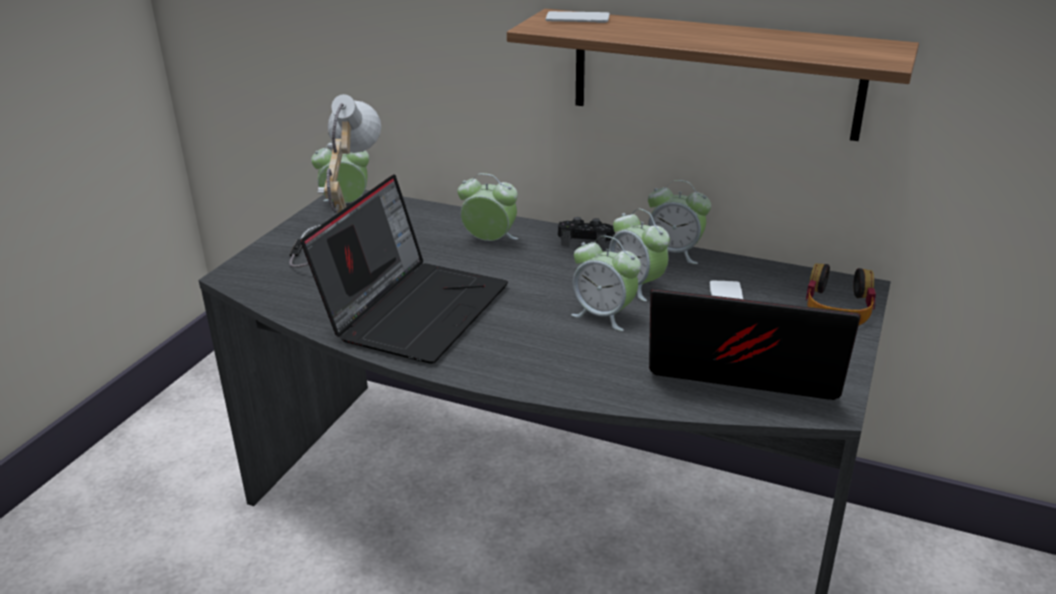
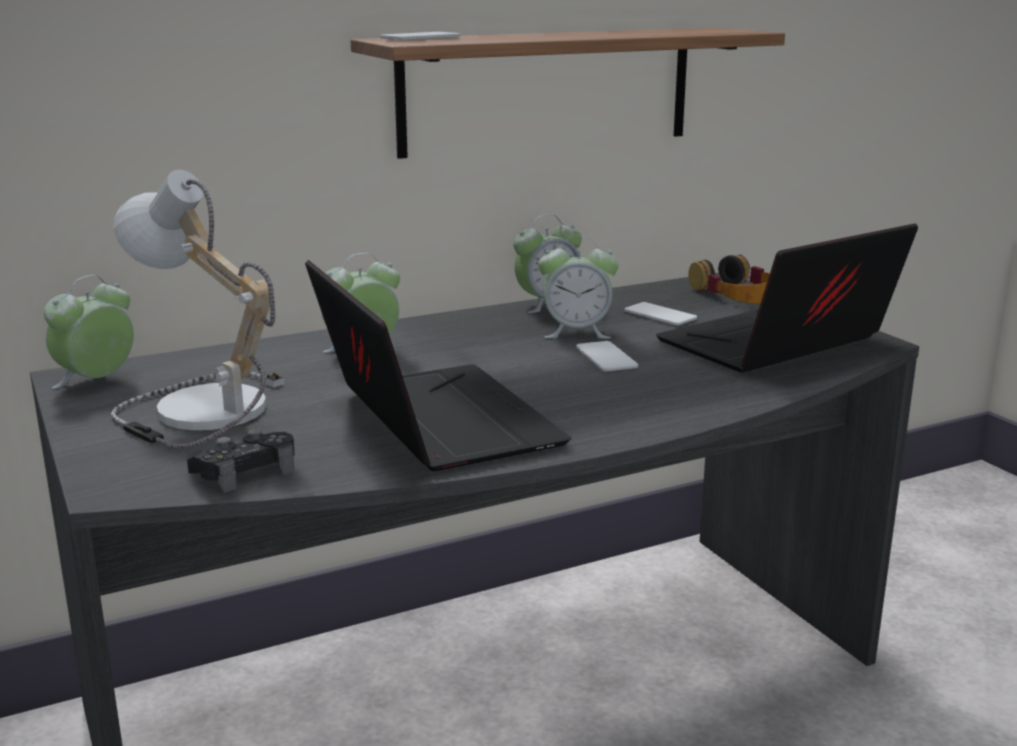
camera: 50 degrees left, 10 degrees down
(585, 239) = (450, 320): black game controller -> black game controller (245, 472)
(604, 315) = (606, 358): alarm clock -> phone

